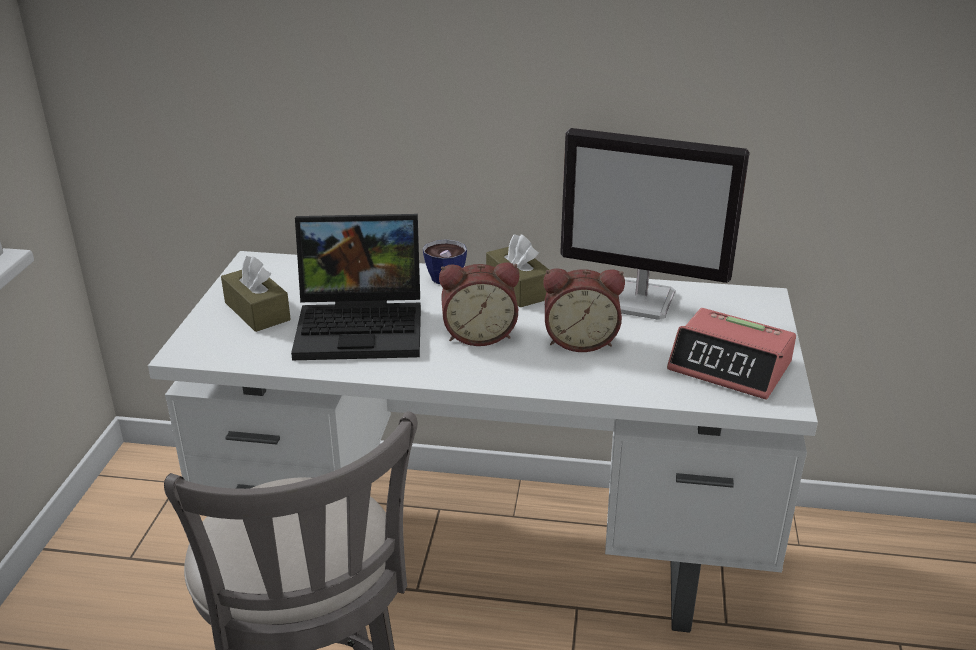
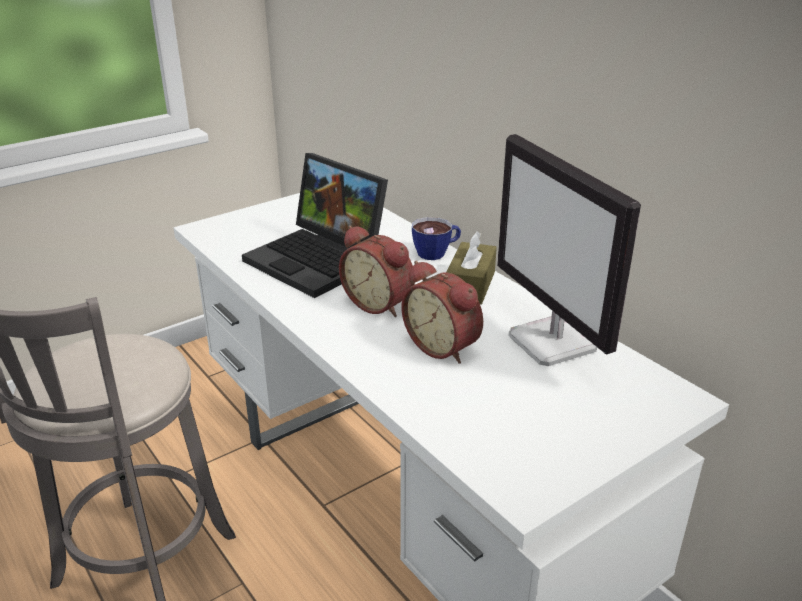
camera: 45 degrees right, 0 degrees up
(257, 311) = (279, 222): brown tissue box -> none
(730, 366) = (531, 437): alarm clock -> none

